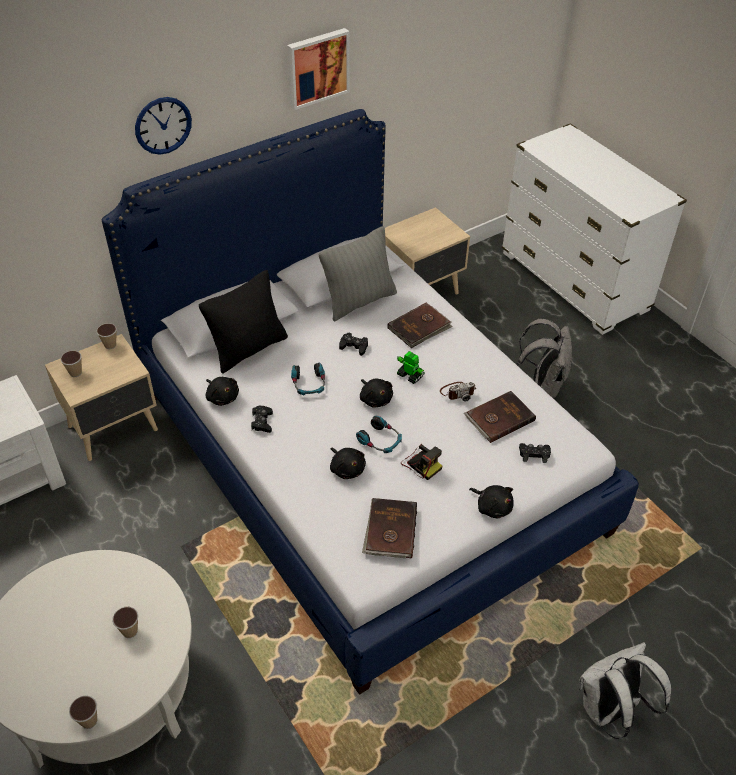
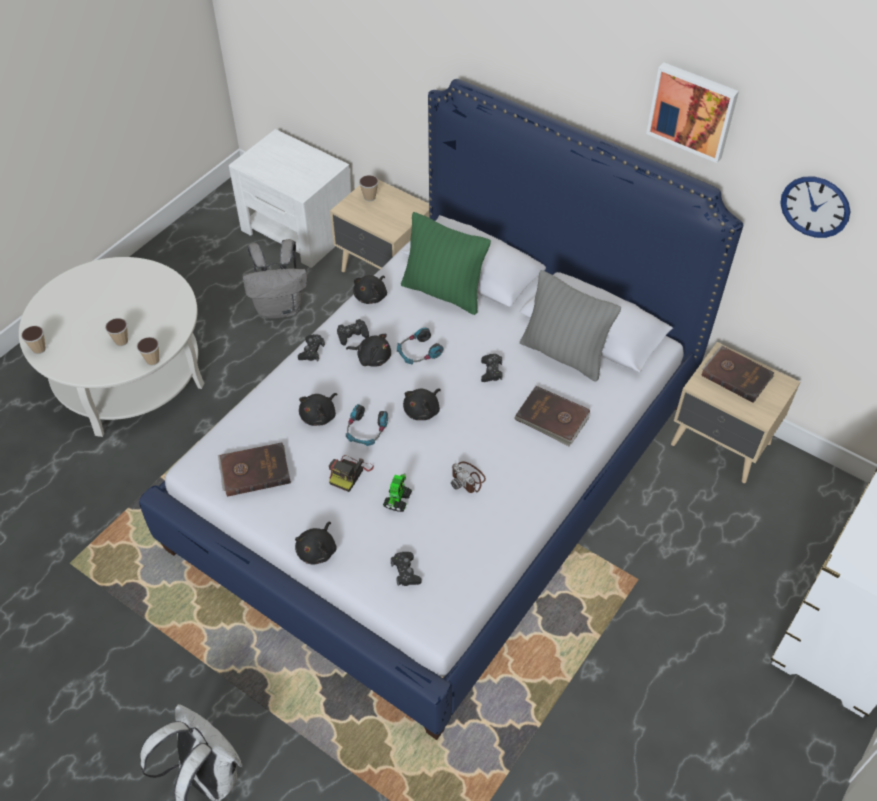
camera: 70 degrees right, 5 degrees up
(110, 345) = (414, 204): cup -> cup (152, 360)
(163, 125) = (516, 51): wall clock -> wall clock (815, 206)
(248, 349) = (443, 292): black pillow -> green pillow
(265, 456) = (311, 351): none -> black game controller
(297, 416) = (372, 358): none -> black plush toy
(410, 375) = (472, 430): toy robot -> toy robot (397, 500)
(499, 418) = (446, 526): brown book -> brown book (736, 375)
(542, 385) = (637, 613): grey backpack -> grey backpack (280, 308)

